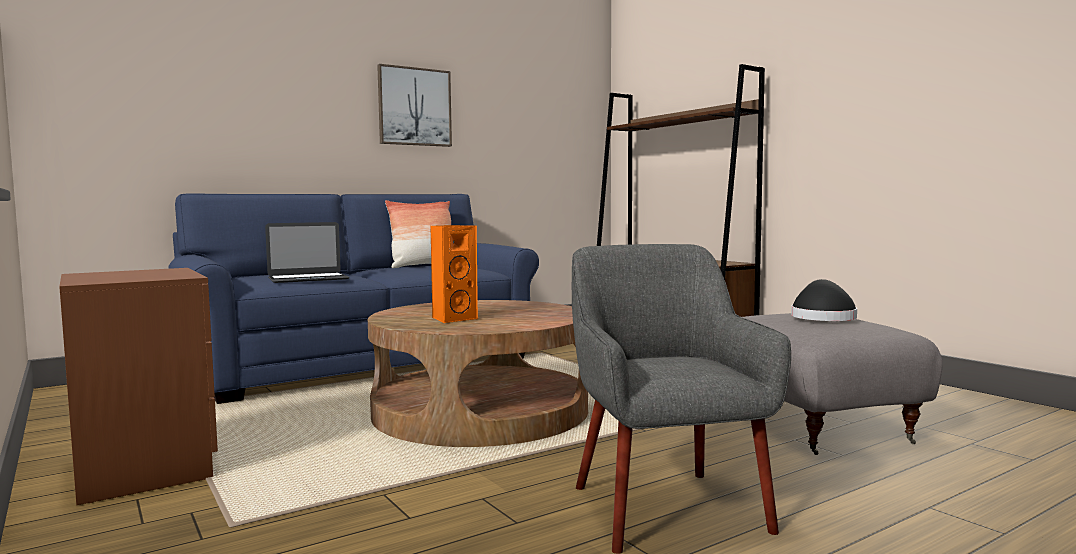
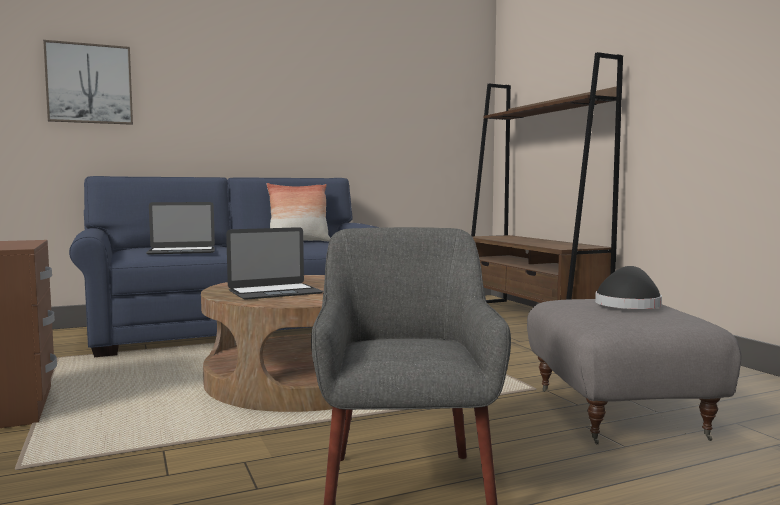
camera: 10 degrees right, 0 degrees up
(414, 107) = (301, 99): picture -> picture (89, 84)
(453, 319) = (275, 292): orange speaker -> laptop

